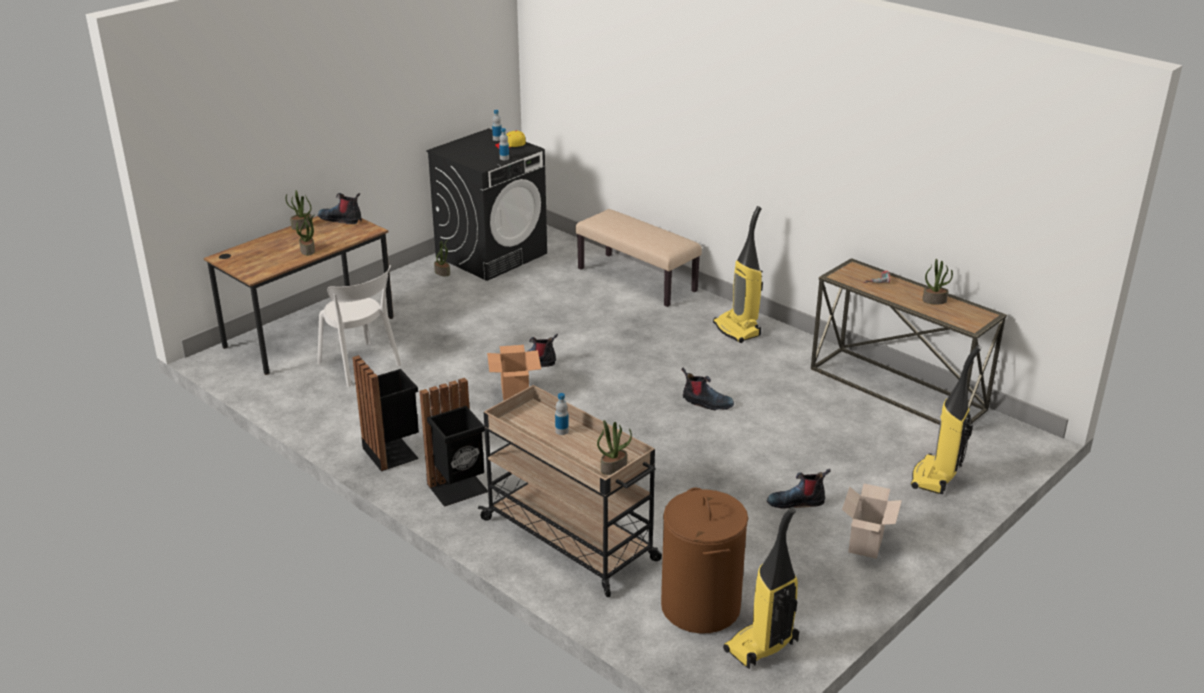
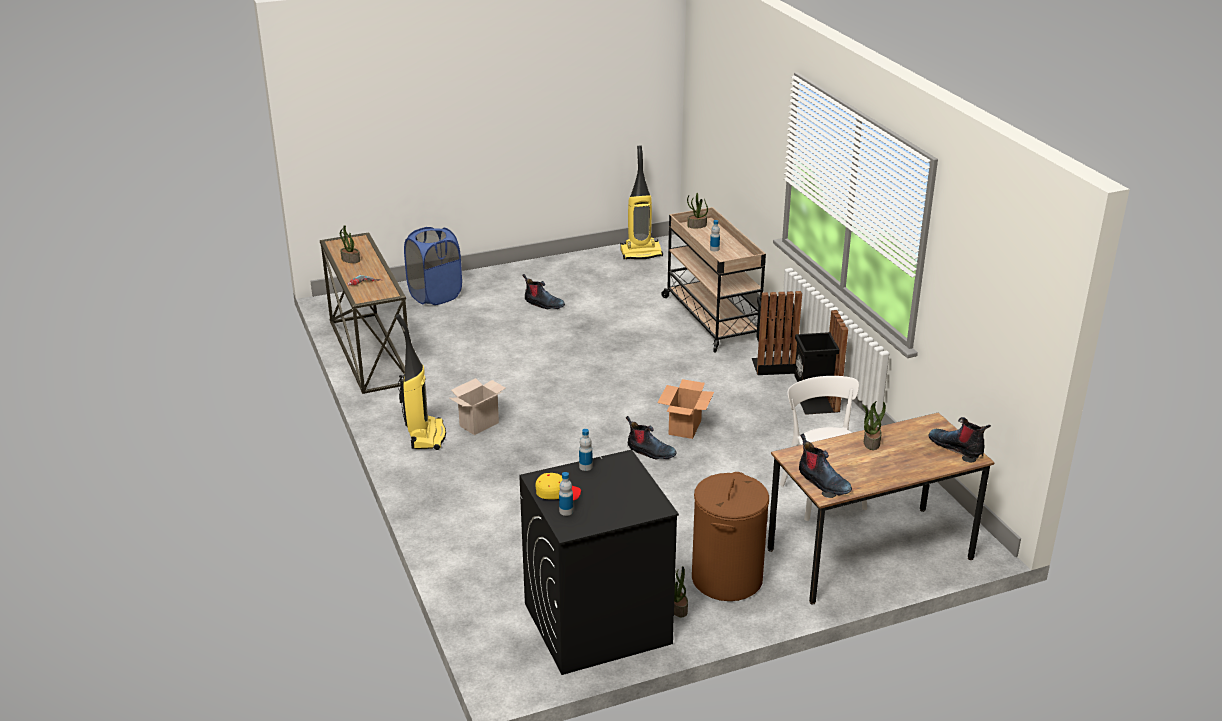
camera: 155 degrees left, 0 degrees up
(301, 226) = (874, 483): potted plant -> none
(637, 280) = (456, 526): beige bench -> none
(701, 607) = (658, 273): brown laundry basket -> brown laundry basket (726, 578)
(706, 403) = (531, 378): boot -> boot (957, 447)
(866, 544) = (528, 276): cardboard box -> cardboard box (479, 423)
(935, 477) = (435, 295): vacuum cleaner -> blue laundry basket

